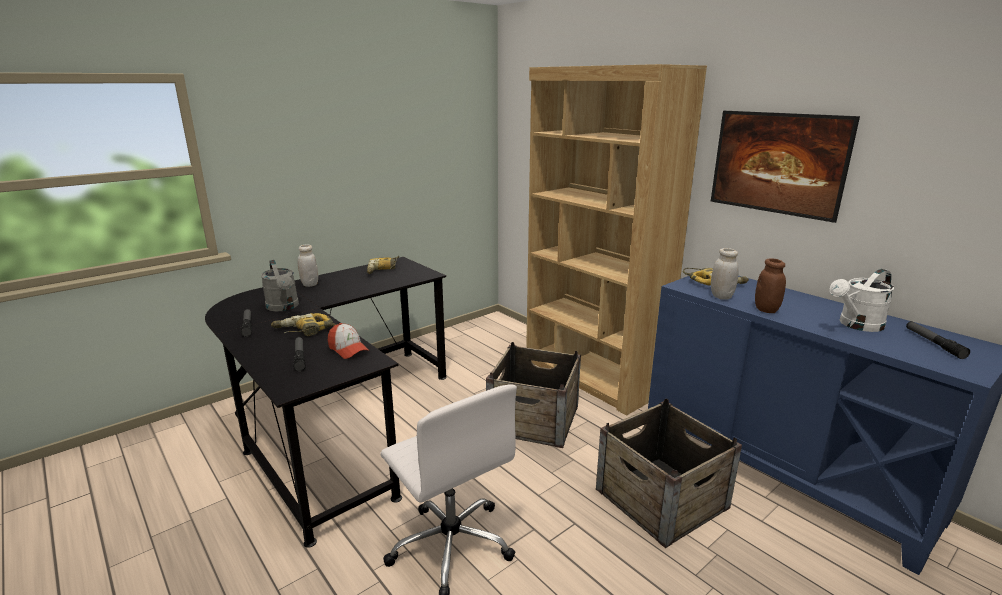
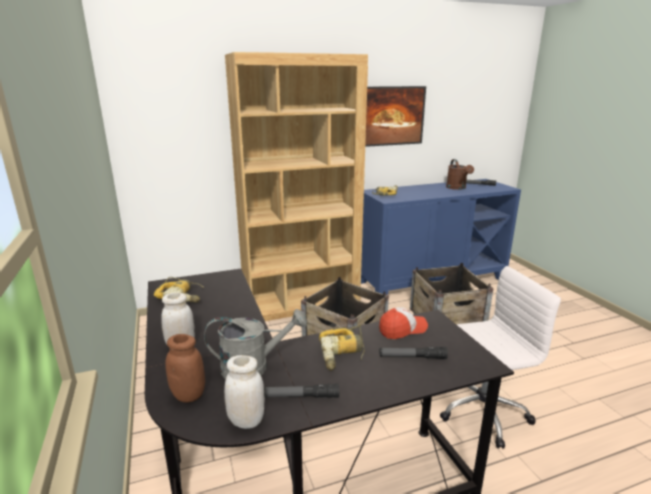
camera: 70 degrees left, 0 degrees up
(721, 296) = (409, 197): white jar -> white jar (246, 421)
(766, 310) = (433, 195): brown jar -> brown jar (189, 395)
(856, 325) = (457, 188): white watering can -> brown watering can

